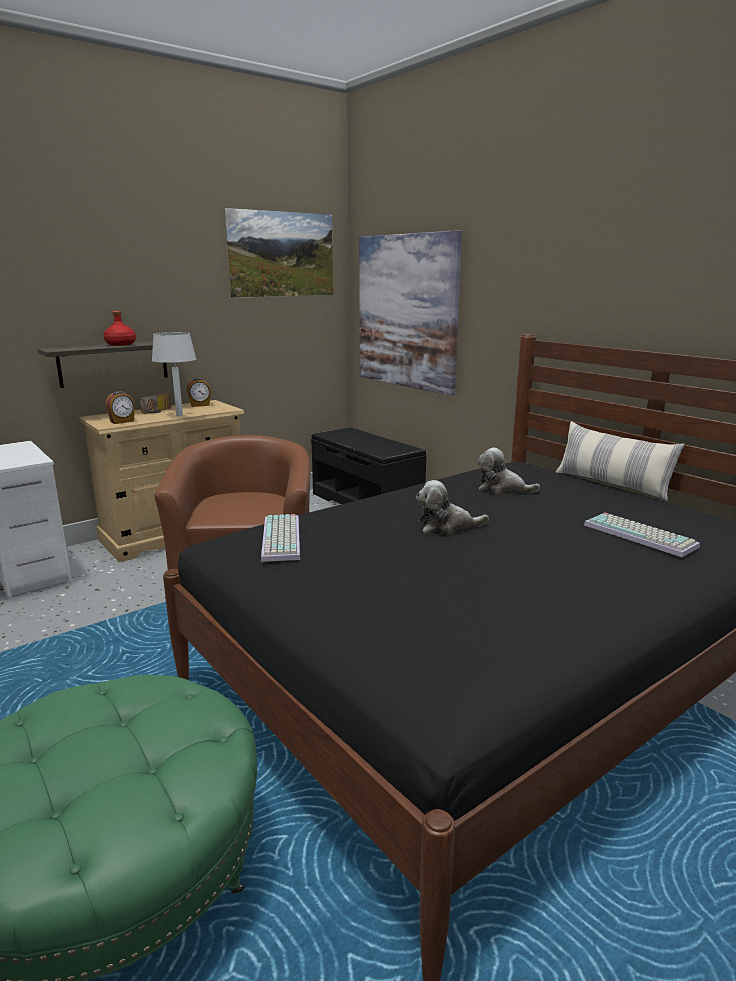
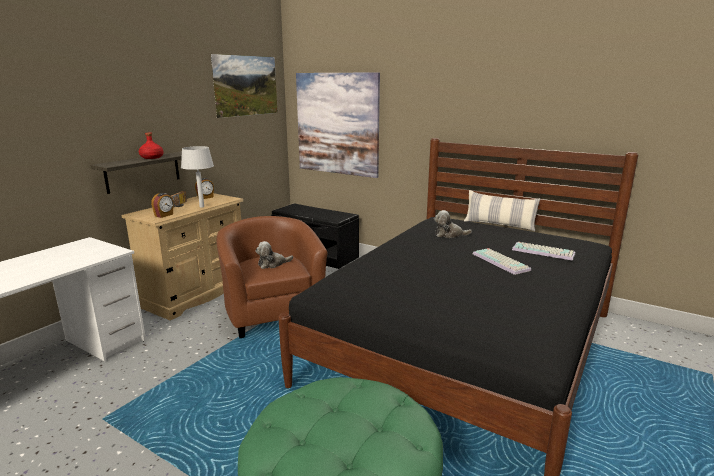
camera: 20 degrees left, 0 degrees up
(283, 539) = (360, 281): keyboard -> keyboard (502, 262)
(446, 527) = (444, 261): plush toy -> plush toy (272, 264)

